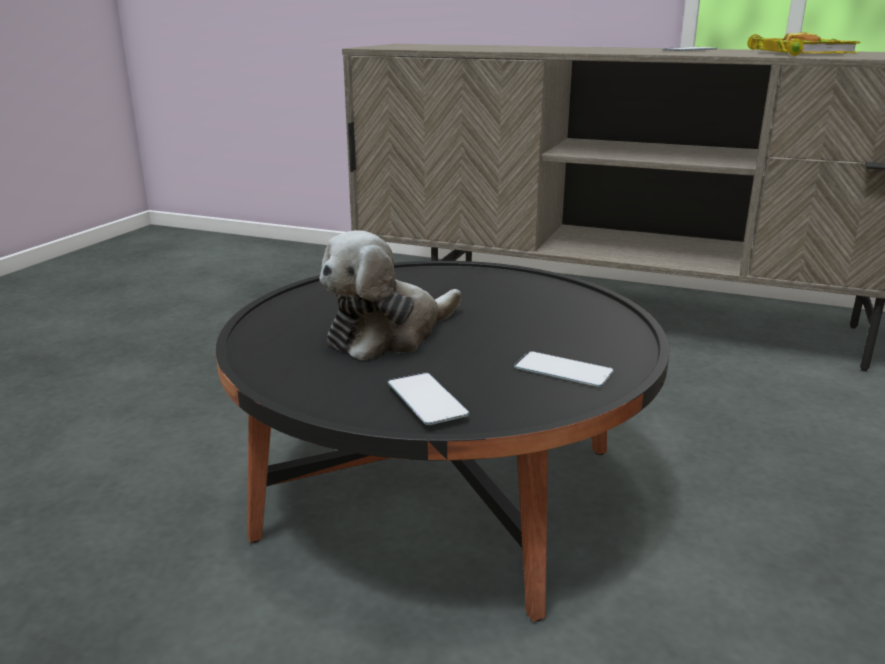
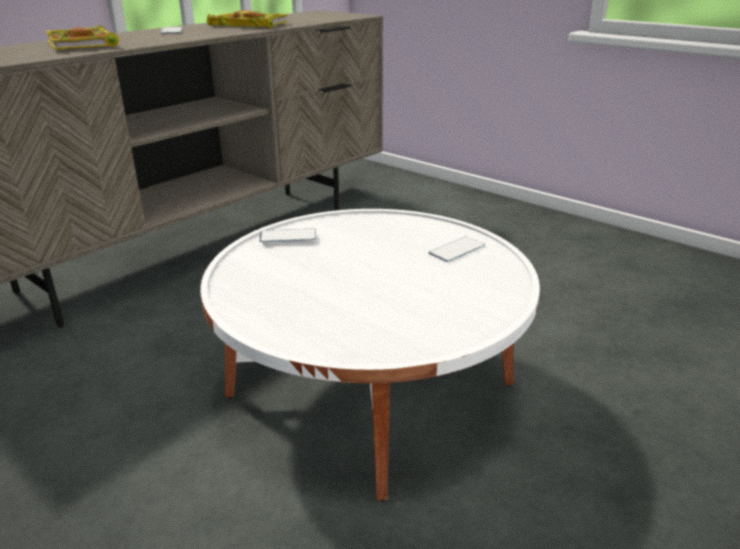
camera: 70 degrees left, 5 degrees up
(388, 334) = (365, 293): plush toy -> none
(426, 399) = (486, 293): phone -> phone (288, 236)
(442, 492) = (370, 389): black coffee table -> white coffee table
(560, 48) = (83, 44): none -> book

